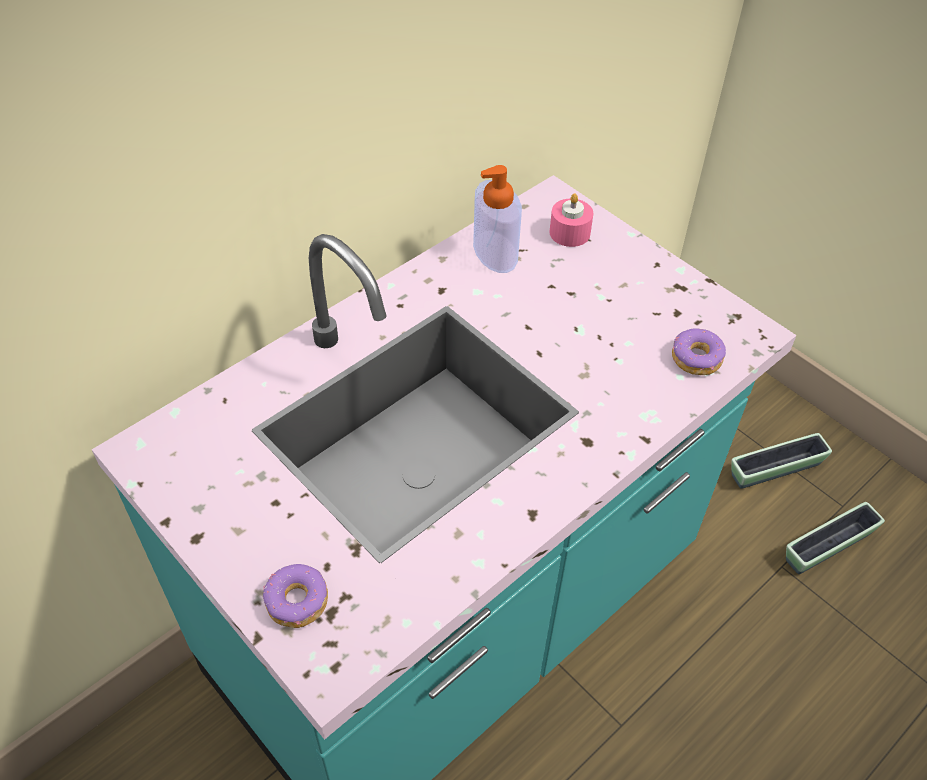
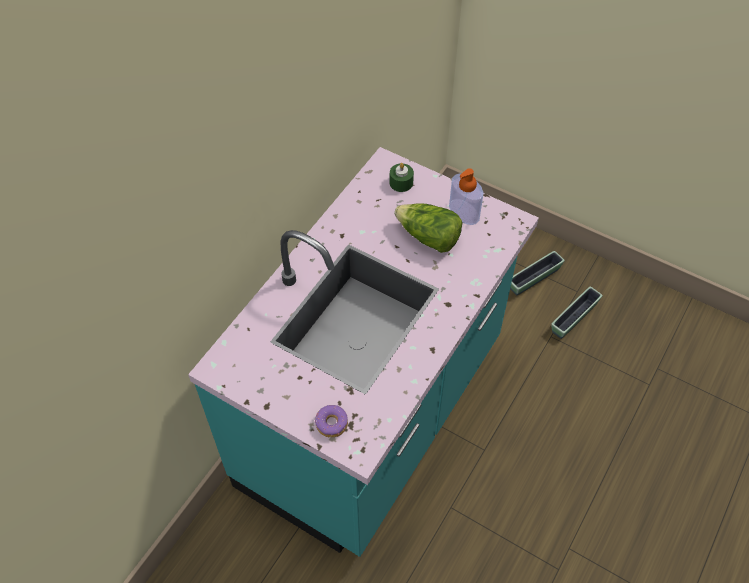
camera: 15 degrees left, 5 degrees up
(495, 252) = (363, 204): soap dispenser -> soap dispenser (464, 212)
(569, 233) = (401, 183): pink candle -> green candle
(588, 325) = (428, 237): none -> lettuce
(696, 359) = (490, 244): donut -> none

